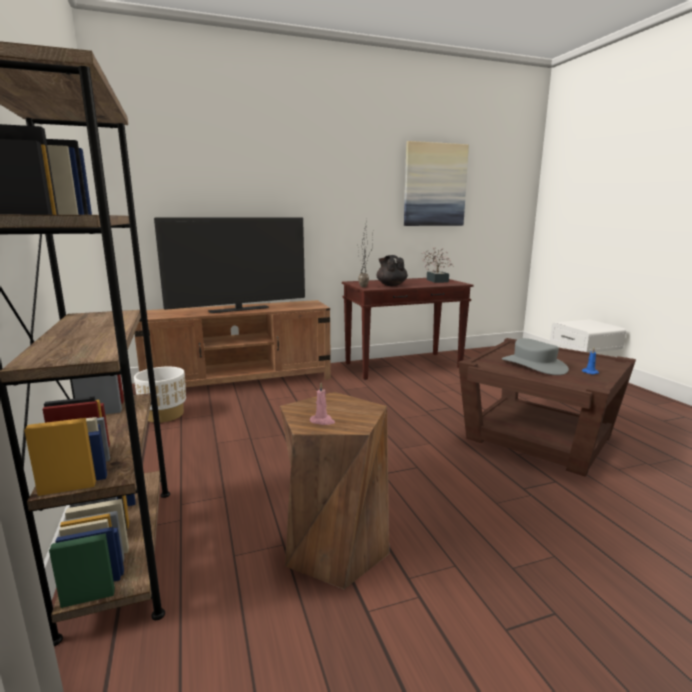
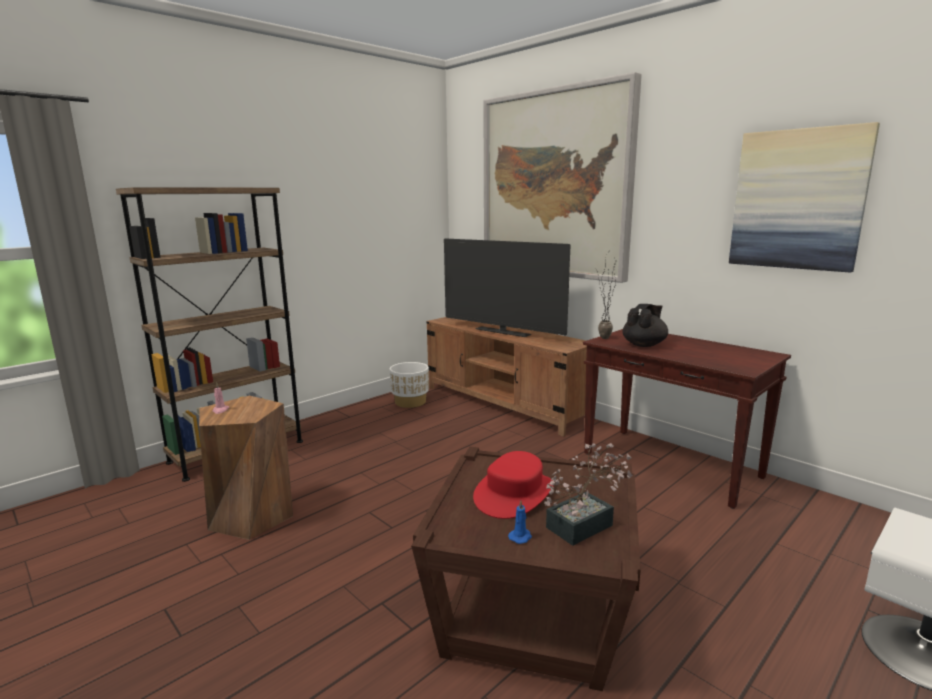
camera: 65 degrees right, 0 degrees up
(256, 166) = (554, 185): none -> picture
(436, 280) = (742, 356): potted plant -> potted plant (585, 524)
(534, 365) = (514, 494): grey hat -> red hat

